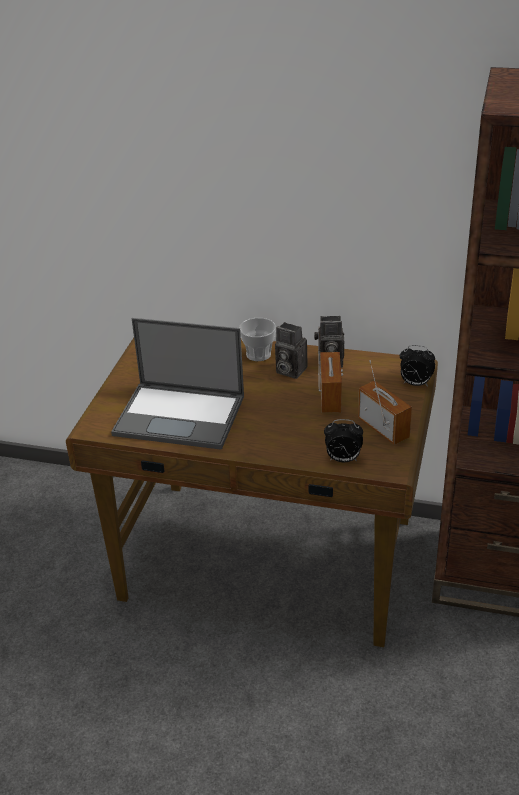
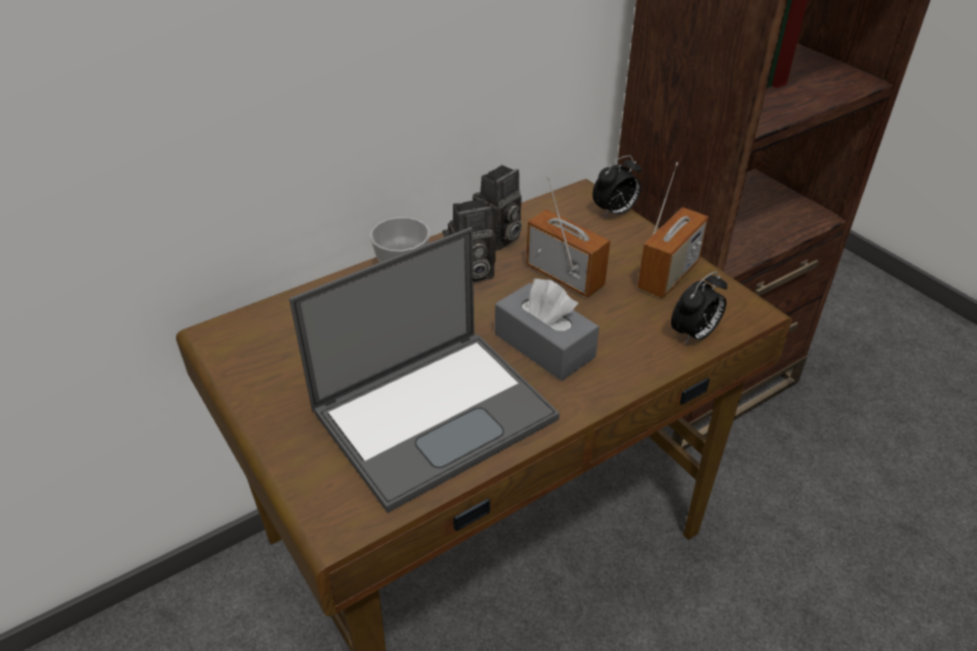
camera: 50 degrees left, 5 degrees up
(267, 419) = (544, 345): none -> grey tissue box
(383, 428) = (668, 275): radio -> radio turned 120 degrees clockwise

